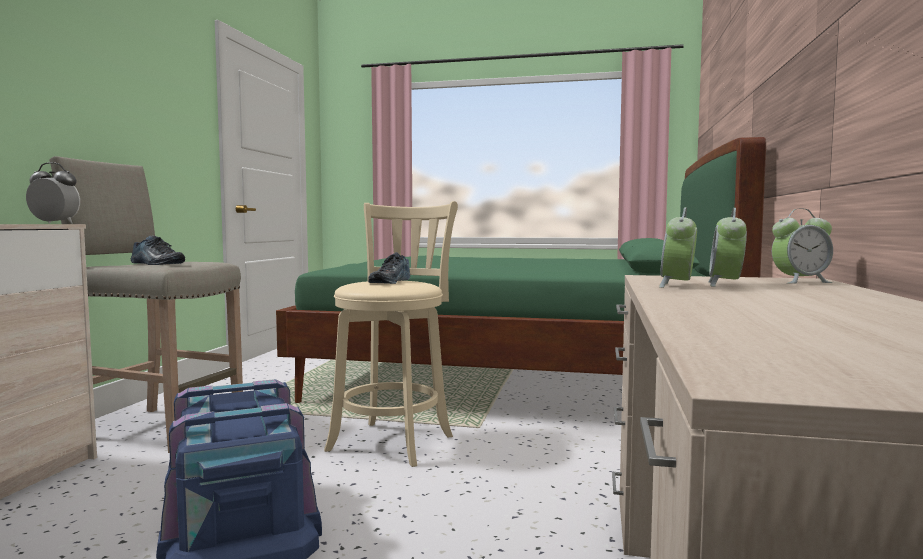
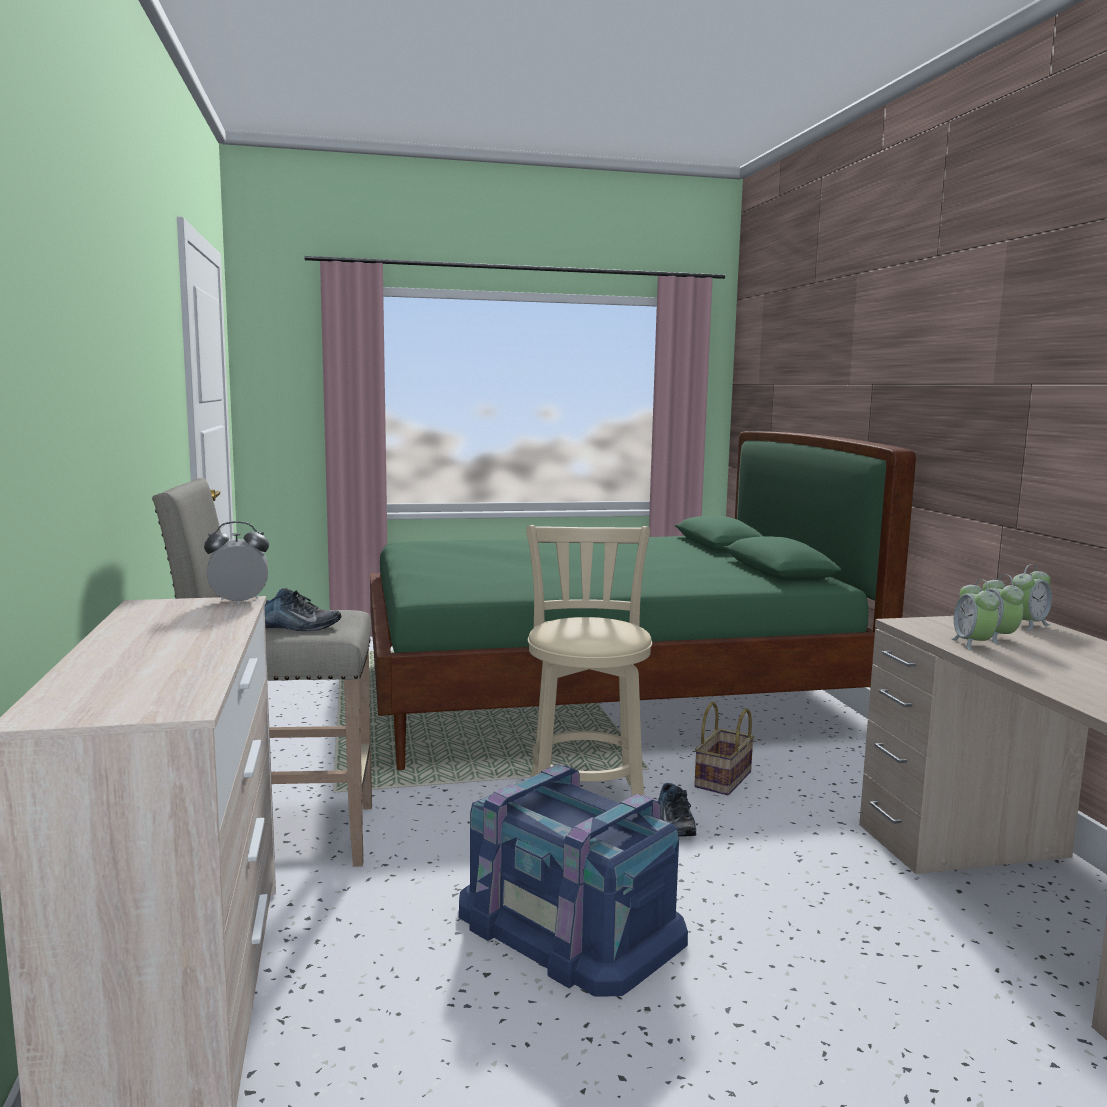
camera: 25 degrees left, 5 degrees up
(389, 282) = (587, 624): shoe -> shoe (673, 822)
(533, 445) = (724, 780): none -> basket

